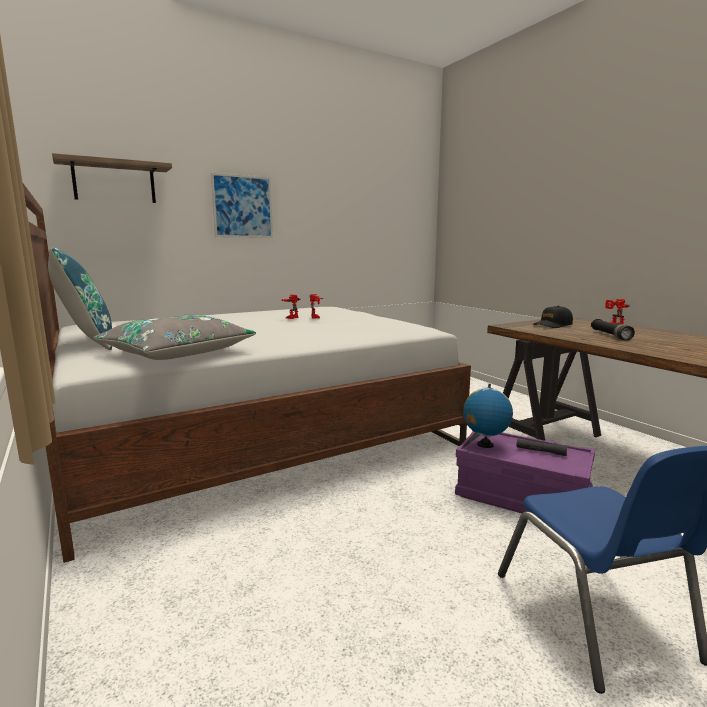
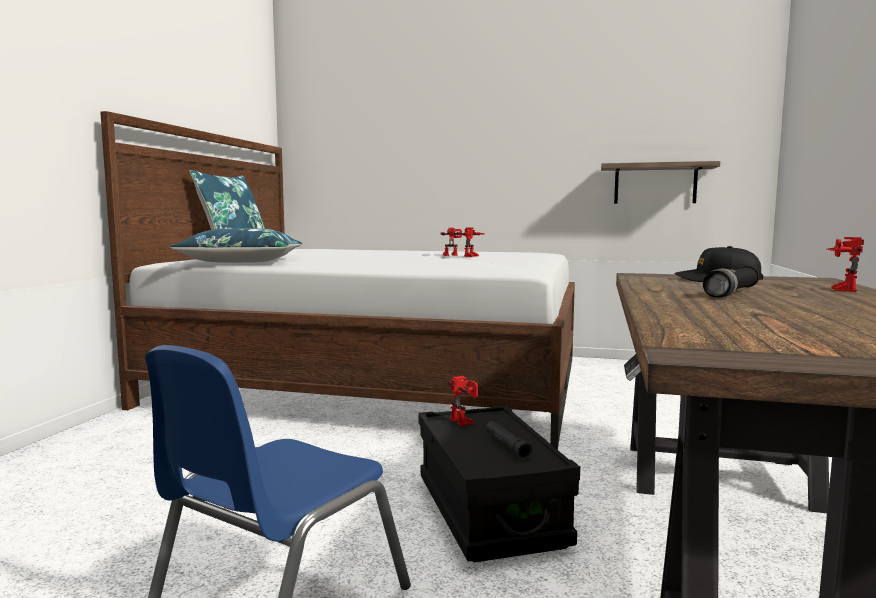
camera: 45 degrees right, 5 degrees down
(114, 182) = (342, 119): shelf -> shelf (655, 184)
(177, 353) = (242, 261): grey pillow -> blue pillow
(243, 206) = (462, 133): picture -> none
(485, 445) = (465, 421): globe -> toy robot
(521, 497) = (489, 511): purple storage box -> black storage box

